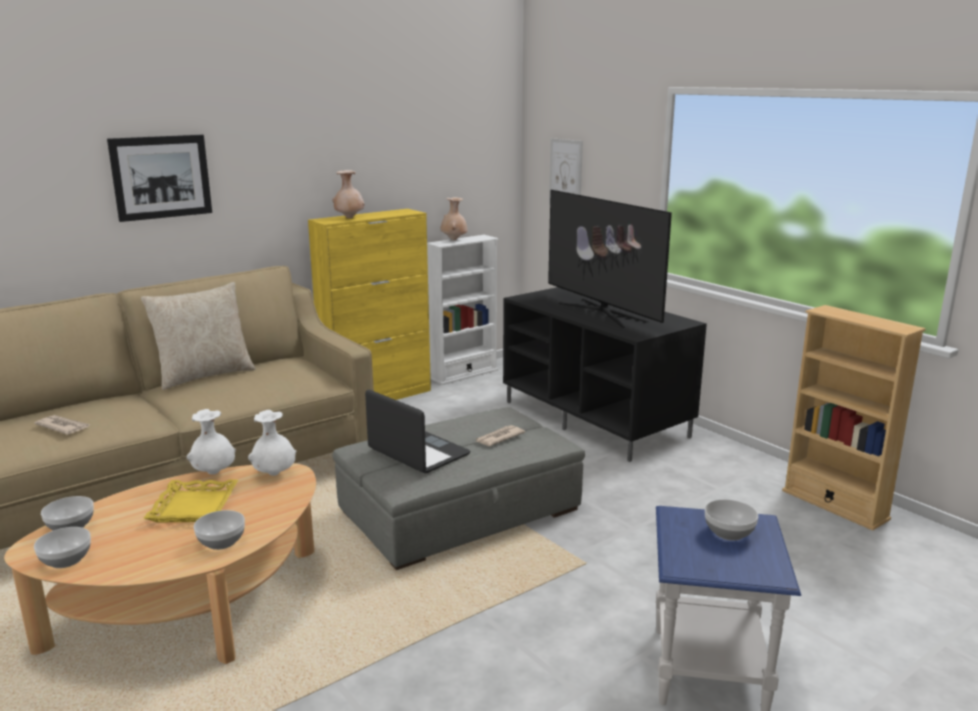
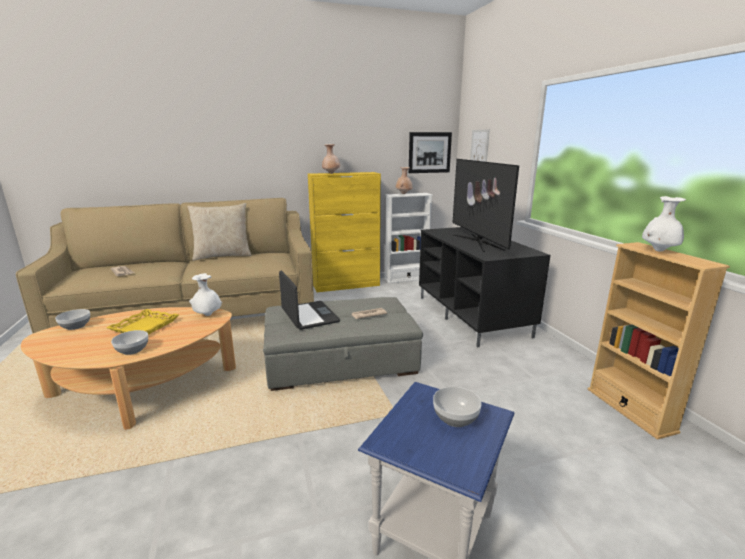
camera: 20 degrees right, 0 degrees up
(65, 560) = (47, 345): bowl -> none
(161, 177) = (218, 141): picture -> picture (429, 152)
(214, 473) = (178, 309): white vase -> white vase (659, 251)

